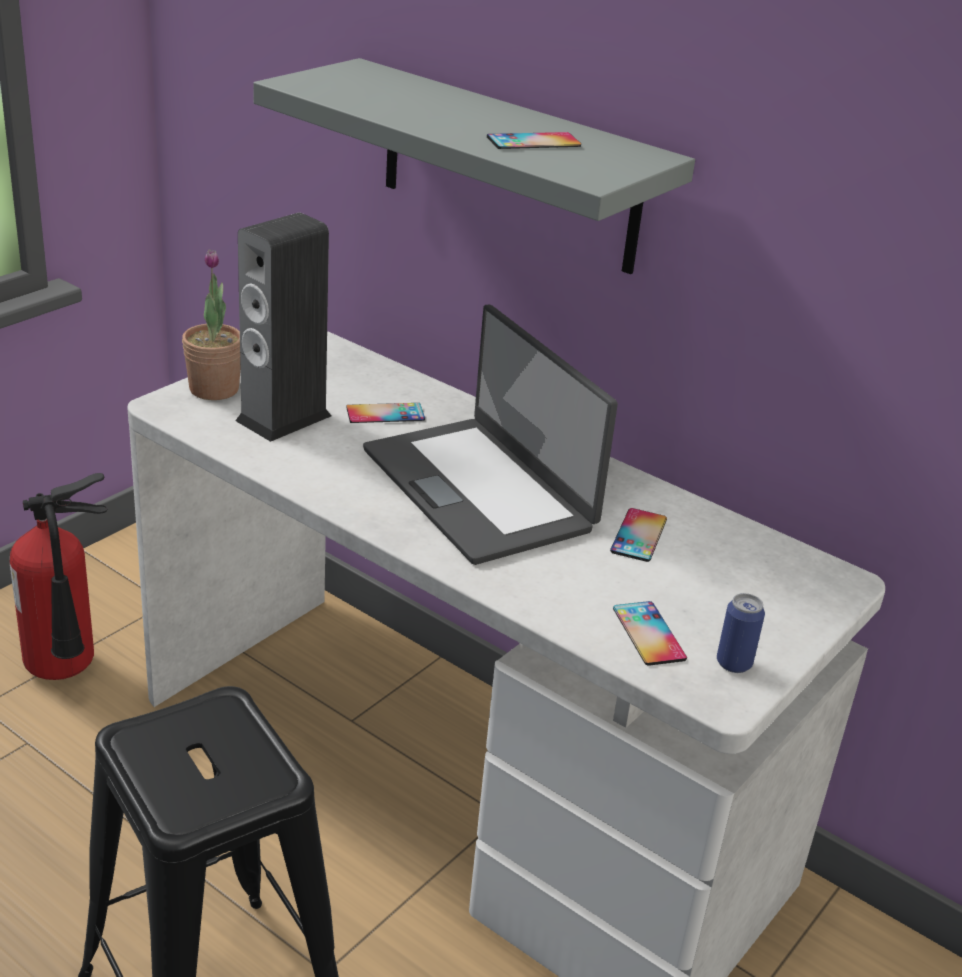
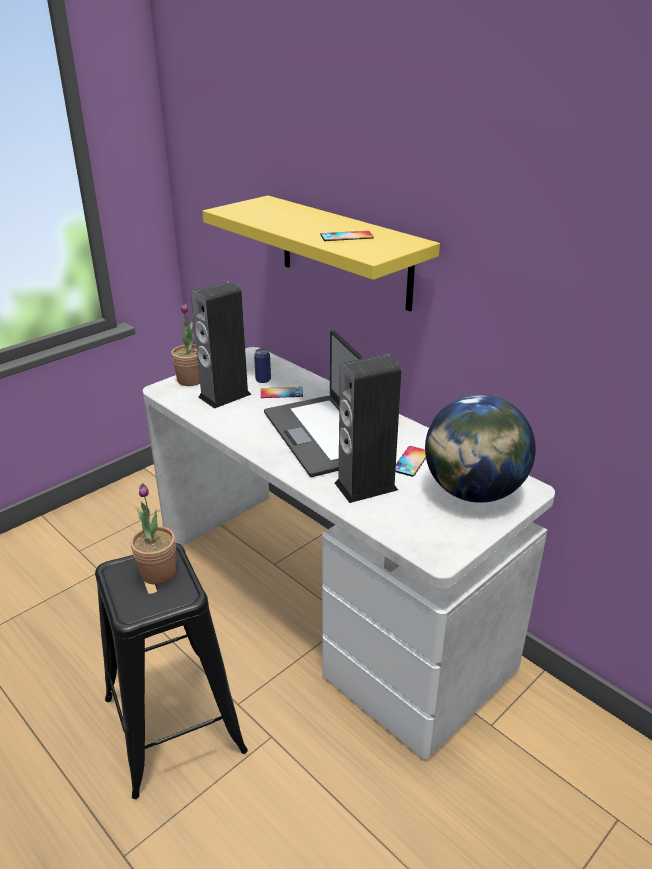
camera: 10 degrees right, 0 degrees up
(66, 672) = (125, 533): fire extinguisher -> none
(214, 741) = (158, 572): none -> potted plant
(509, 167) = (345, 252): grey shelf -> yellow shelf
(572, 580) = (366, 486): none -> speaker
(648, 633) = (403, 518): phone -> none
(734, 663) = (450, 536): can -> can (263, 380)
(754, 587) = (473, 492): none -> globe

